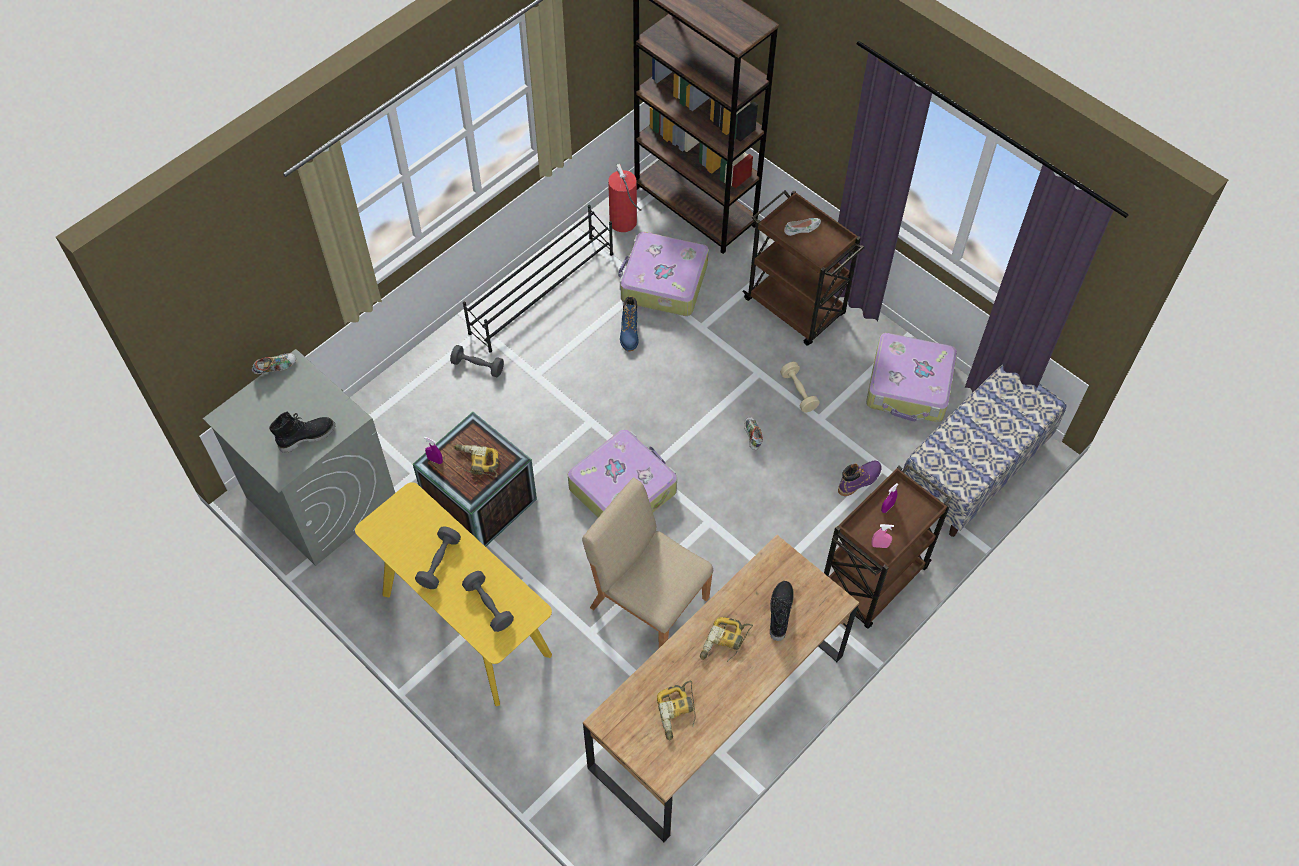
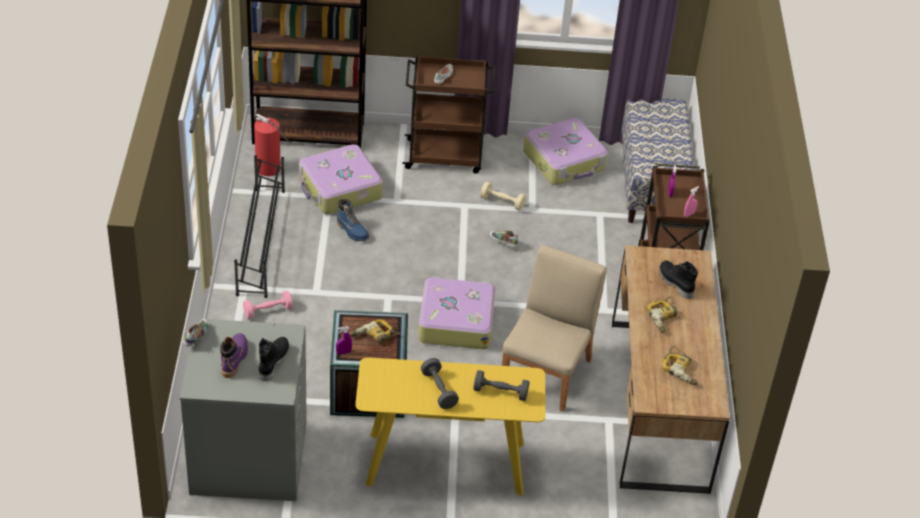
camera: 45 degrees left, 15 degrees down
(478, 366) = (268, 311): grey dumbbell -> pink dumbbell
(648, 601) = (547, 373): beige chair -> beige chair turned 120 degrees clockwise
(859, 480) = (595, 228): purple boot -> purple boot (234, 358)

